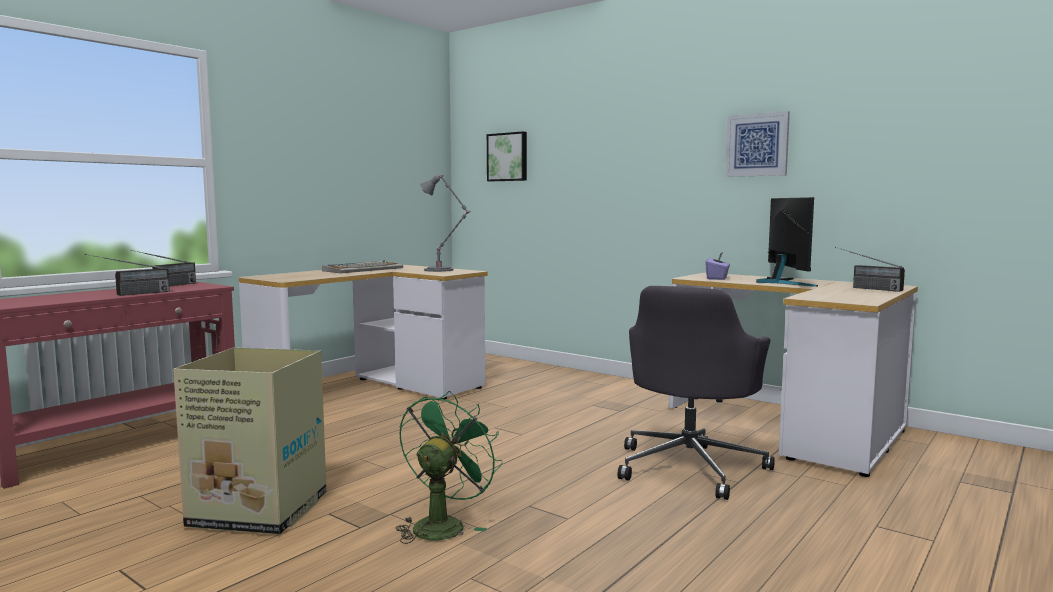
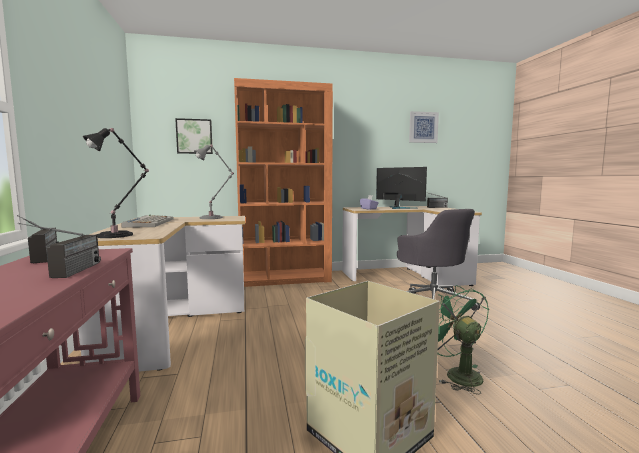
camera: 50 degrees left, 0 degrees up
(279, 276) = (118, 235): none -> black table lamp
(590, 381) = (285, 279): none -> orange bookcase
(757, 145) = (365, 141): picture -> picture (423, 127)

